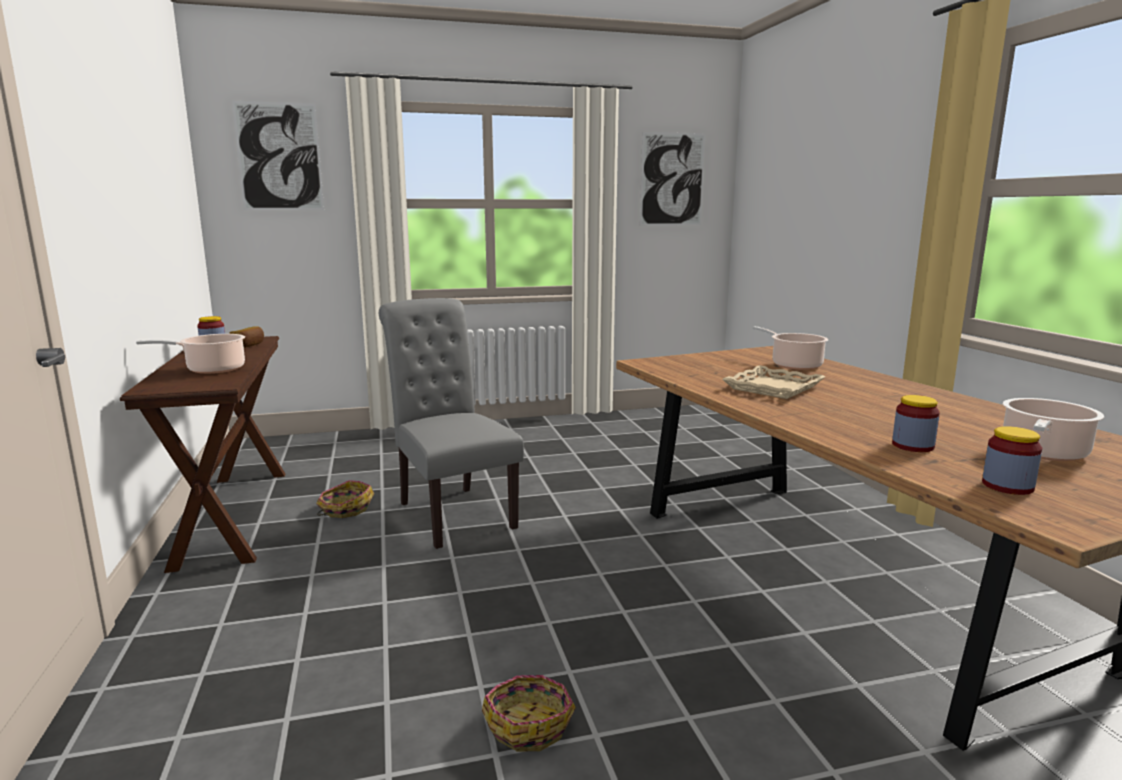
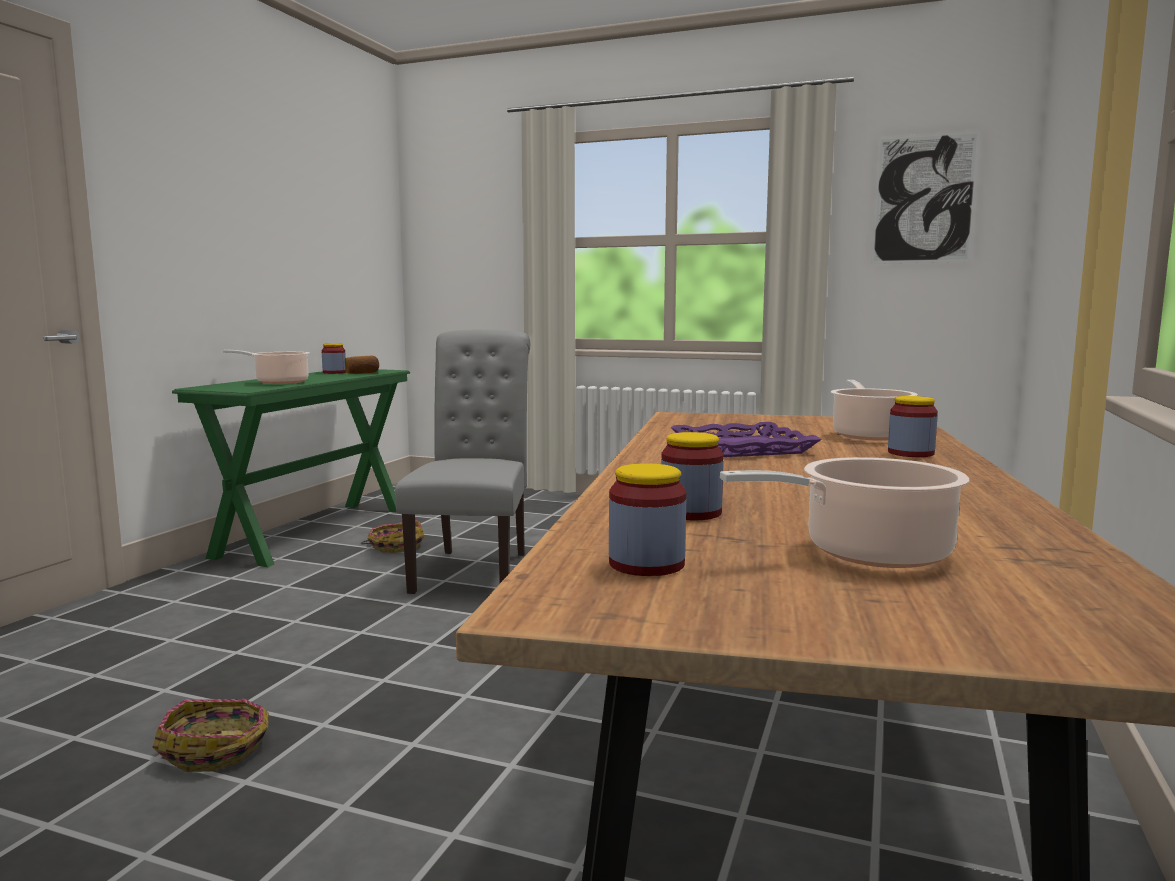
camera: 35 degrees right, 5 degrees down
(234, 515) = (314, 532): brown console table -> green console table
(279, 157) = (466, 199): picture -> none
(772, 388) = (741, 448): beige tray -> purple tray
(854, 377) = (910, 453): none -> jar

